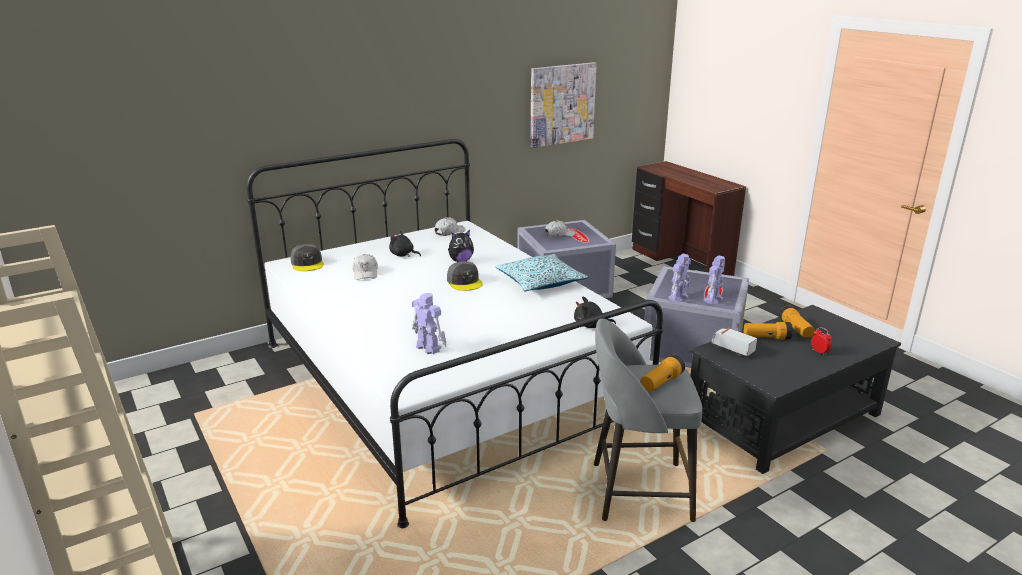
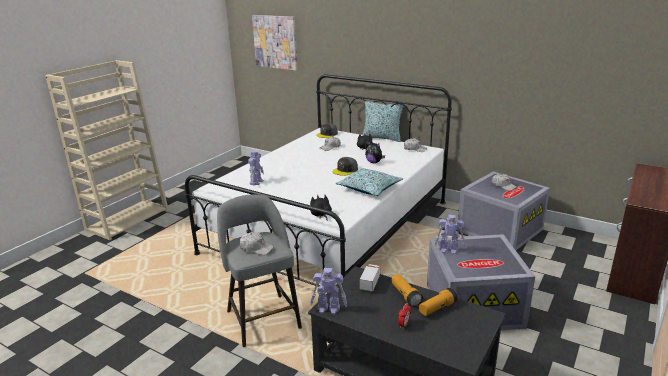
camera: 65 degrees right, 0 degrees up
(383, 238) = (382, 138): none -> pillow
(562, 104) = (551, 83): picture -> picture (275, 42)
(661, 382) = (256, 248): flashlight -> white cap
(713, 299) = (464, 265): toy robot -> toy robot (329, 309)

